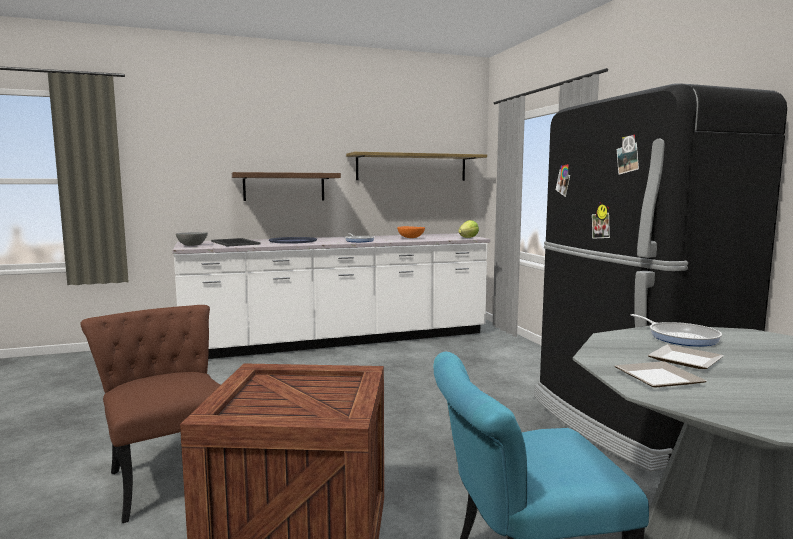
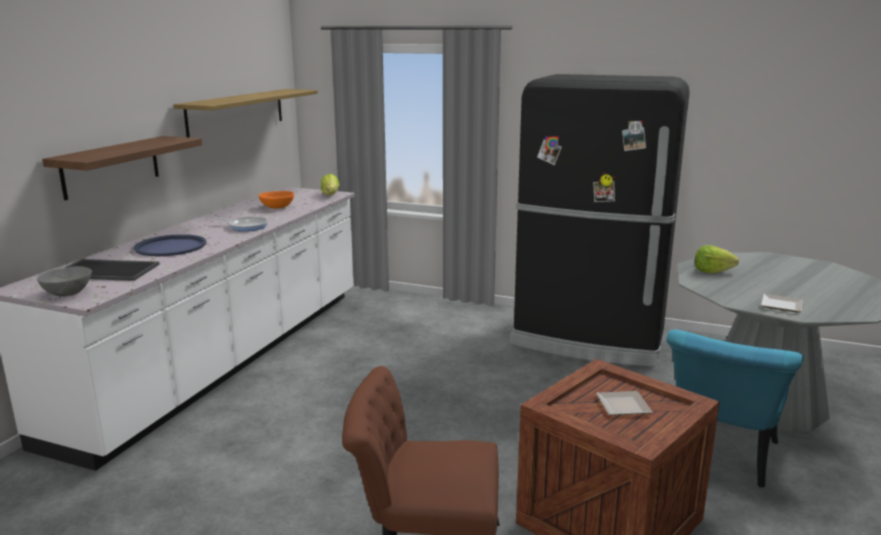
camera: 50 degrees left, 10 degrees up
(680, 337) = (712, 271): frying pan -> lettuce
(686, 361) = (758, 289): plate -> plate (625, 407)

